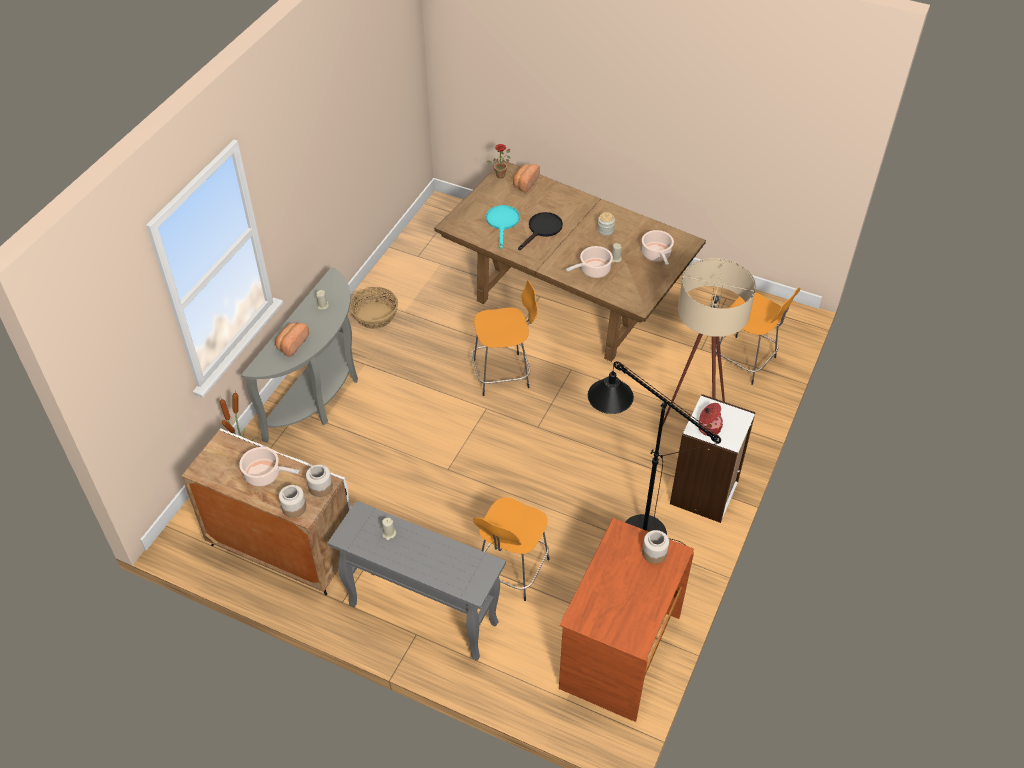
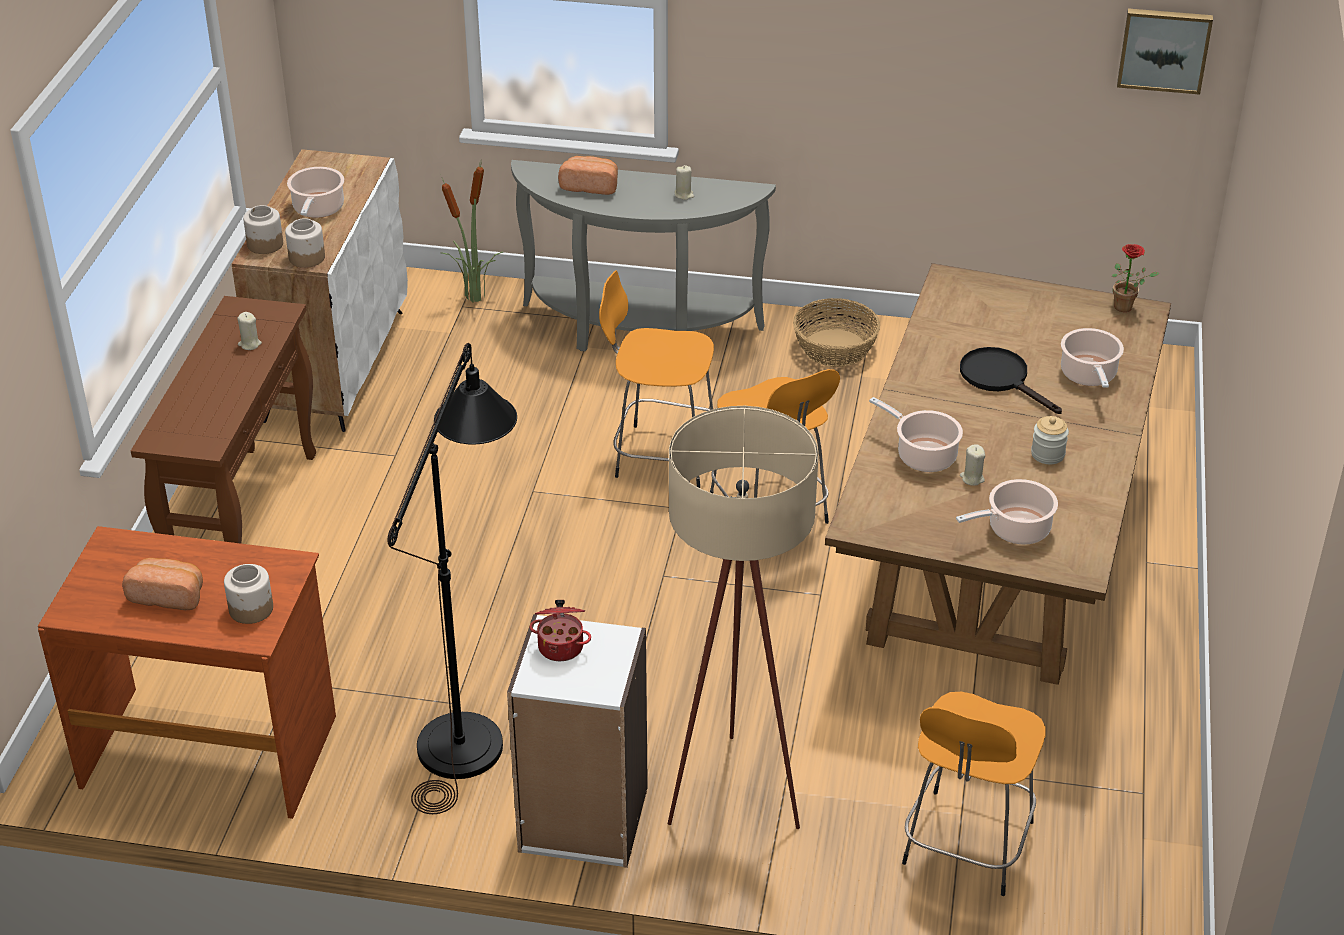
camera: 75 degrees right, 10 degrees down
(405, 68) = (1164, 49): none -> picture
(421, 614) = (246, 519): grey console table -> brown console table
(502, 223) = (990, 331): turquoise frying pan -> none
(511, 571) = (345, 599): orange stool -> orange stool (661, 456)
(525, 183) = (1121, 338): bread -> bread (168, 595)
(542, 229) = (1001, 379): black frying pan -> black frying pan turned 150 degrees counterclockwise
(550, 201) = (1089, 375): none -> cooking pot

